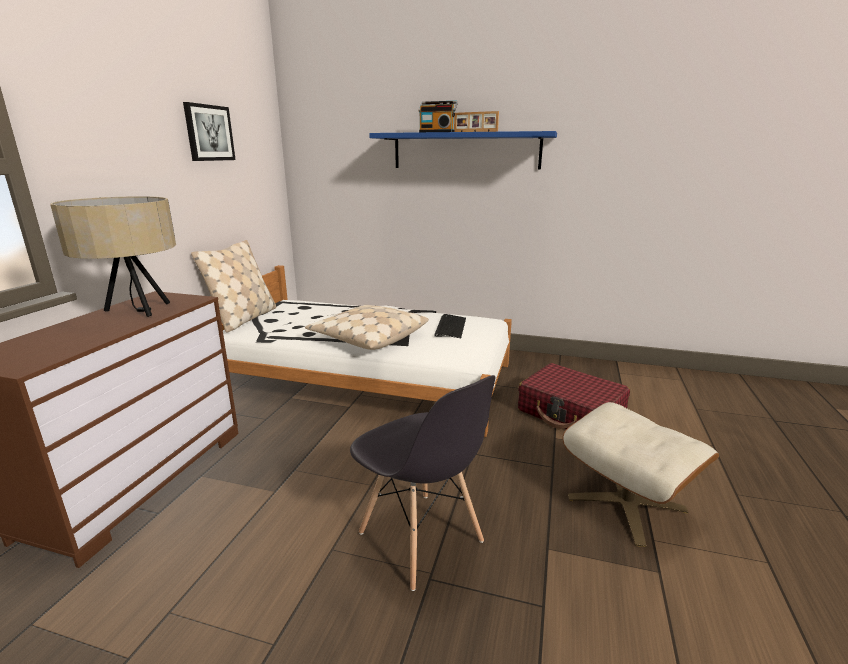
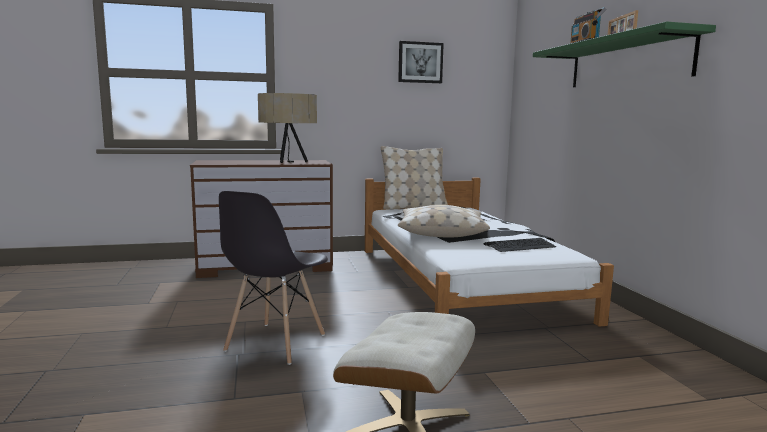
camera: 60 degrees right, 10 degrees down
(466, 151) = (627, 62): blue shelf -> green shelf
(571, 413) = (554, 374): red suitcase -> none

